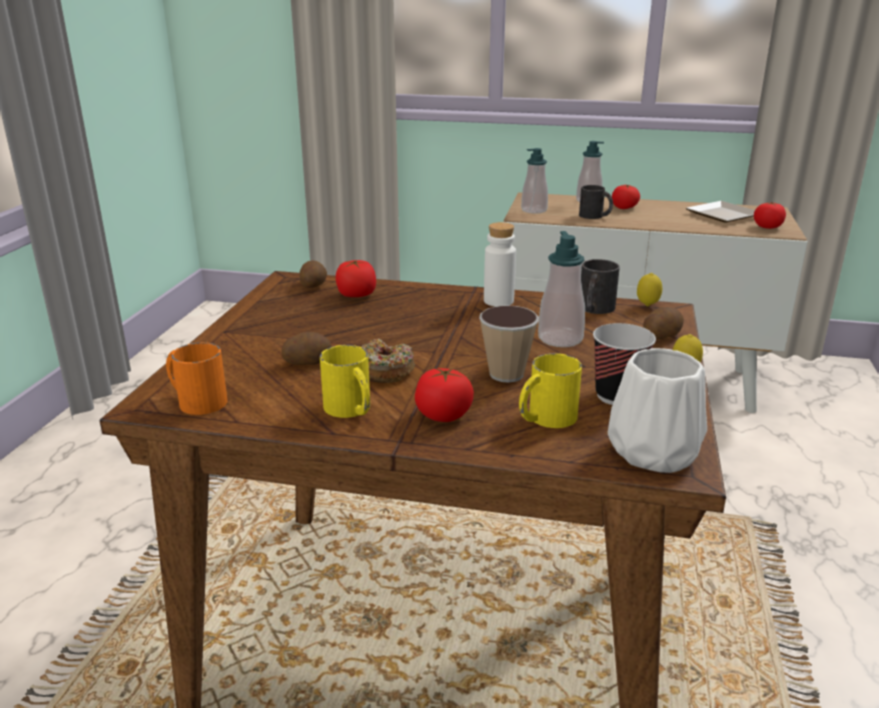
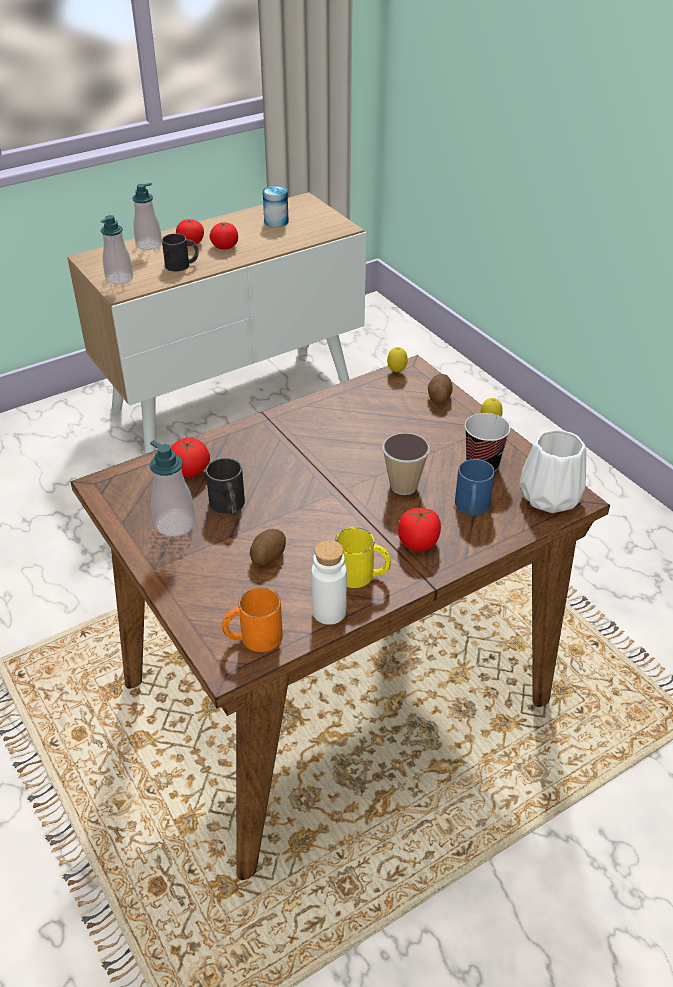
camera: 45 degrees left, 15 degrees up
(314, 285) = (137, 479): potato -> none
(384, 371) = (329, 531): donut -> none
(498, 301) = (300, 419): white bottle -> white bottle (329, 612)
(545, 418) = (472, 508): yellow mug -> blue mug
(560, 339) = (389, 435): soap dispenser -> soap dispenser (175, 524)
(594, 309) = (371, 393): black mug -> black mug (229, 507)
(722, 214) = (276, 221): plate -> can
(767, 227) = (324, 225): tomato -> tomato (225, 246)

